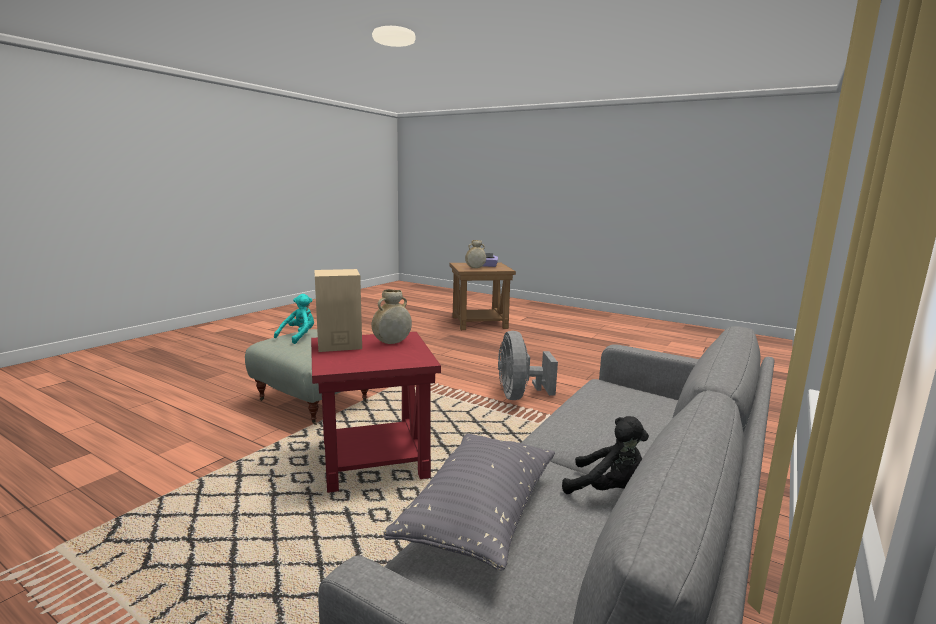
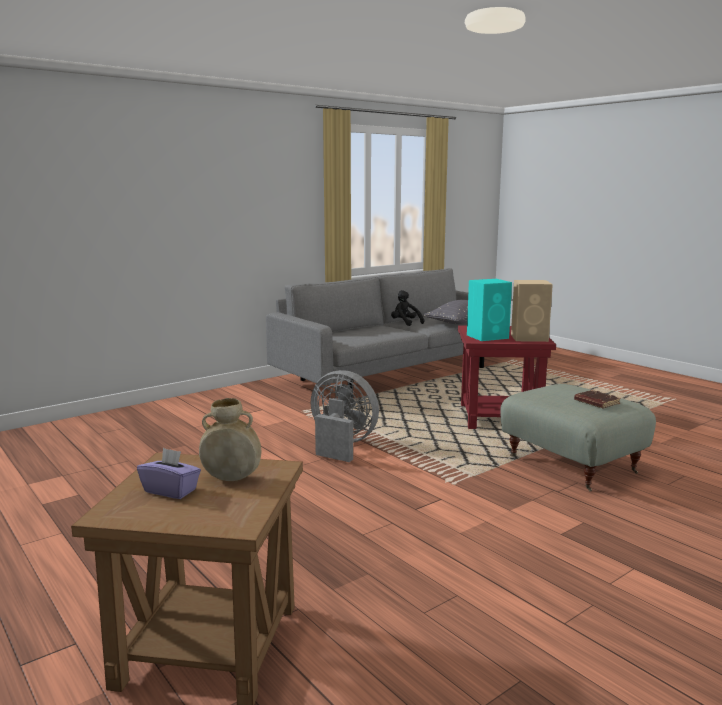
camera: 160 degrees left, 0 degrees up
(298, 337) = (596, 402): turquoise plush toy -> brown book
(392, 343) = (488, 336): beige vase -> turquoise speaker
(519, 396) = (341, 445): grey fan -> grey fan turned 75 degrees counterclockwise

